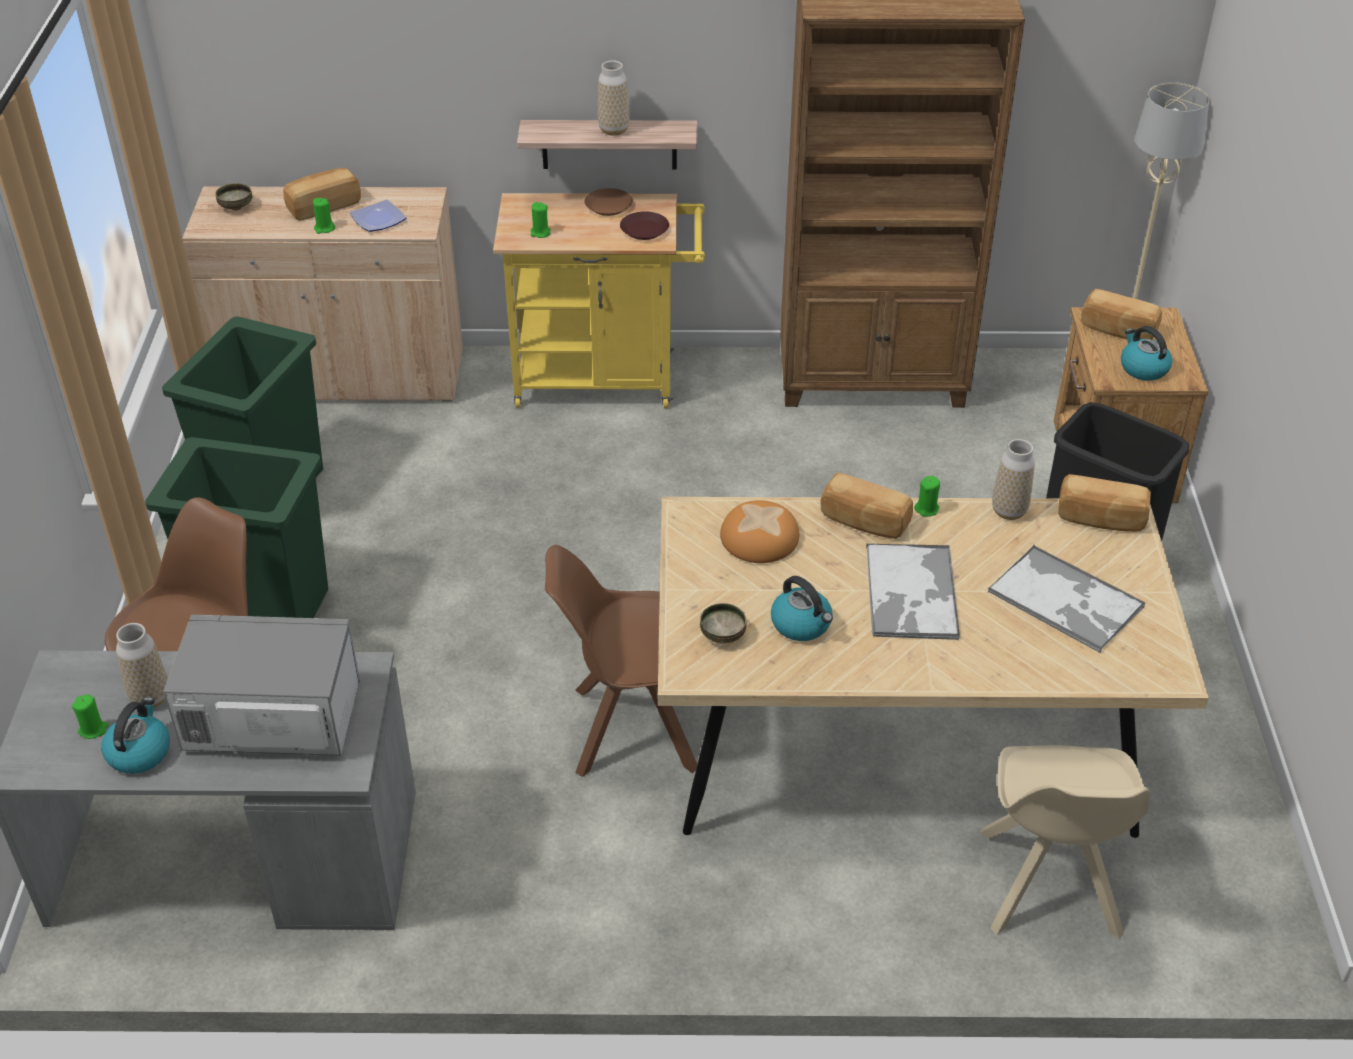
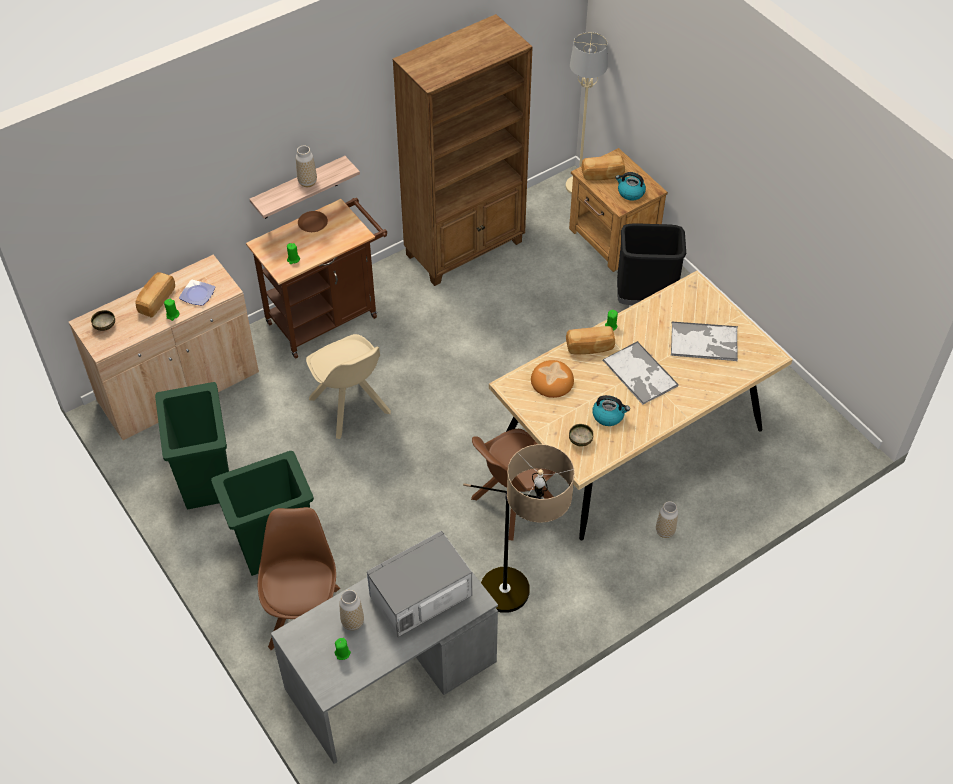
camera: 35 degrees left, 10 degrees up
(139, 752) = (376, 650): kettle -> none
(506, 868) = (519, 603): none -> floor lamp
(606, 379) = (327, 316): yellow cart -> brown cart
(645, 230) = (347, 231): brown plate -> none
(1009, 511) = (646, 308): vase -> vase (665, 531)
(1049, 886) = (745, 473): beige chair -> beige chair (350, 407)
(1100, 519) = (686, 292): bread -> none

